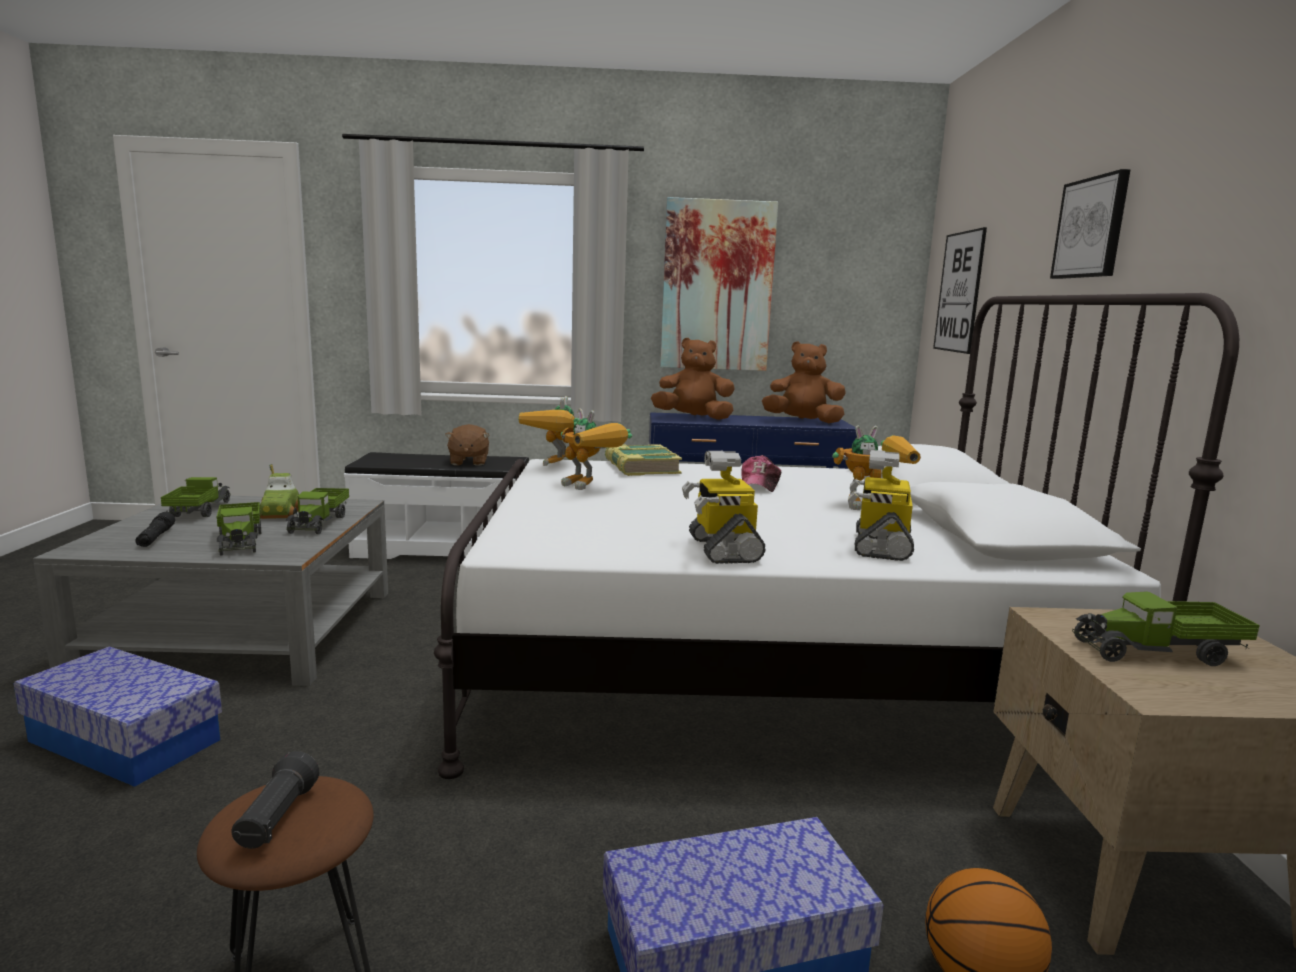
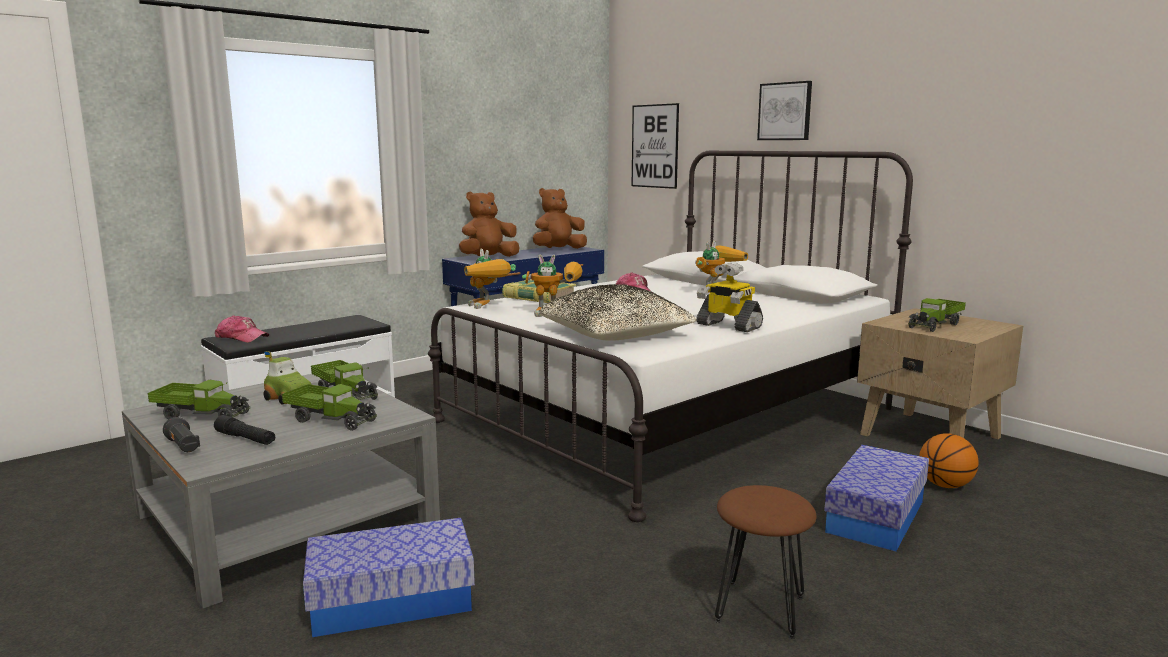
camera: 40 degrees left, 0 degrees up
(199, 511) = (201, 415): toy truck -> toy truck turned 150 degrees clockwise
(276, 819) = (769, 503): black flashlight -> black flashlight (183, 447)
(387, 457) = (241, 338): none -> cap
(468, 462) = (328, 327): brown plush toy -> none
(564, 521) = (615, 333): none -> beige pillow
(717, 286) = (481, 147): picture -> none
(880, 546) = (777, 309): toy robot -> none

